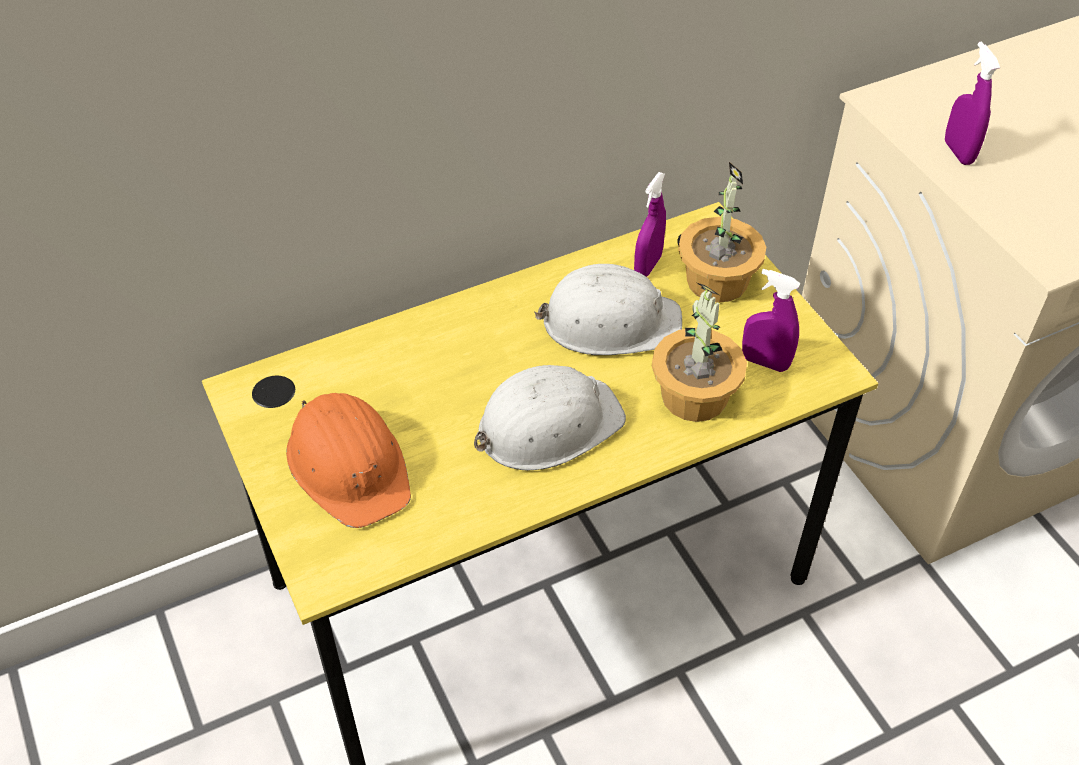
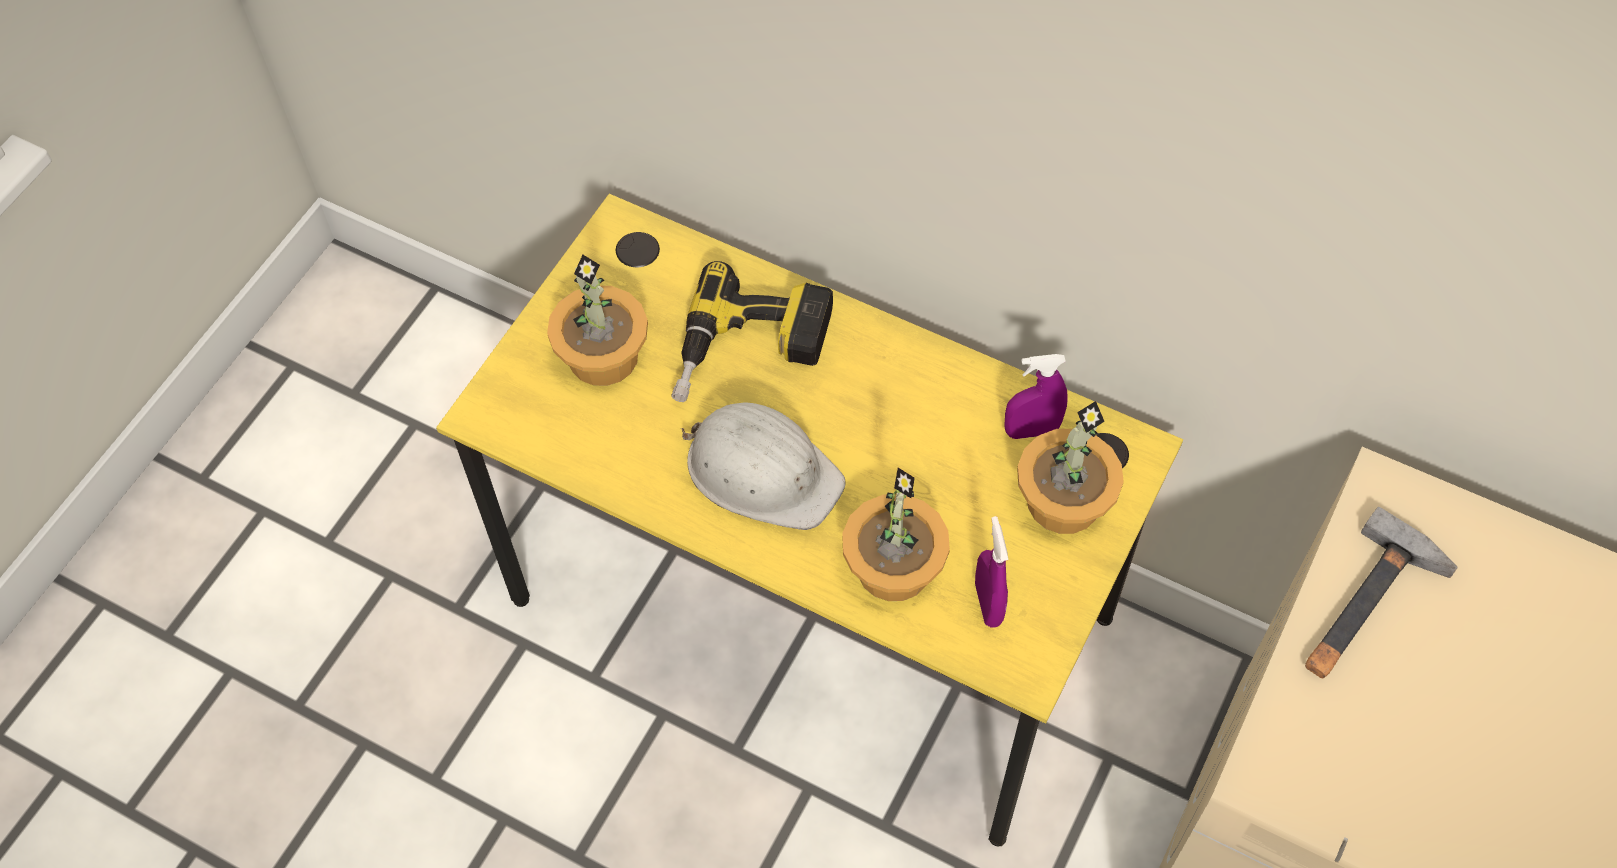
camera: 55 degrees right, 10 degrees up
(349, 465) = (604, 355): orange hard hat -> potted plant
(438, 375) = (750, 353): none -> power drill
(610, 322) = (929, 444): white hard hat -> none
(958, 152) = (1367, 608): purple spray bottle -> hammer

